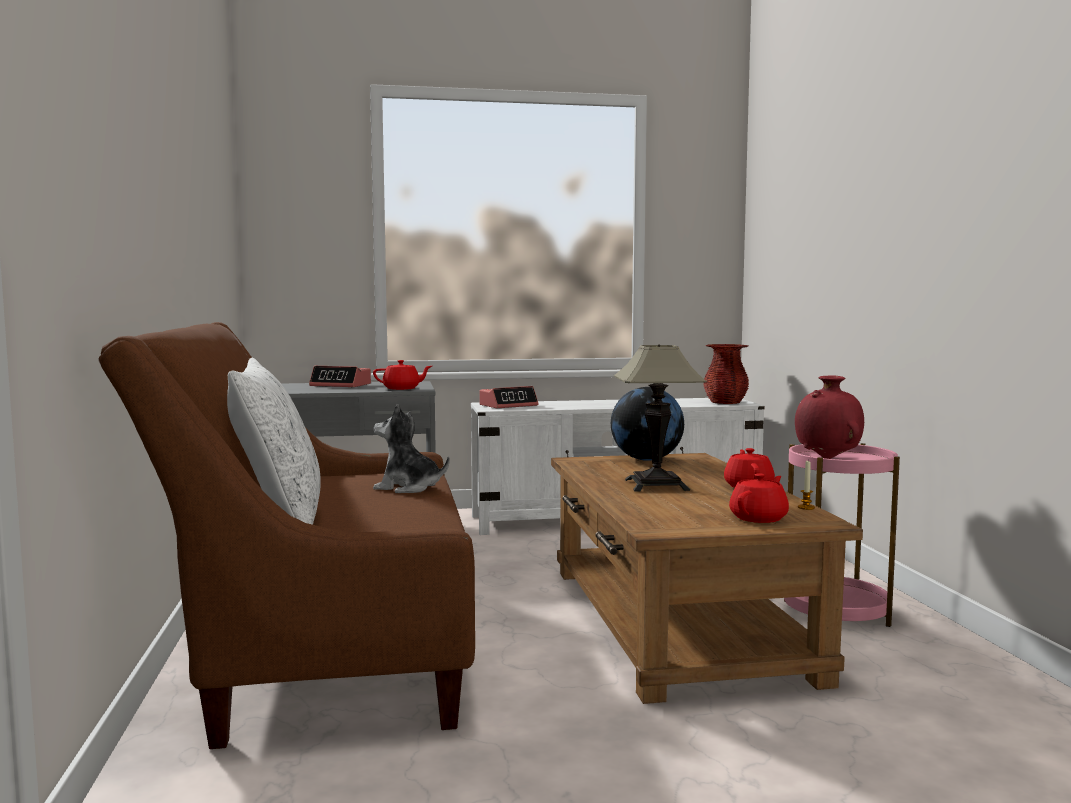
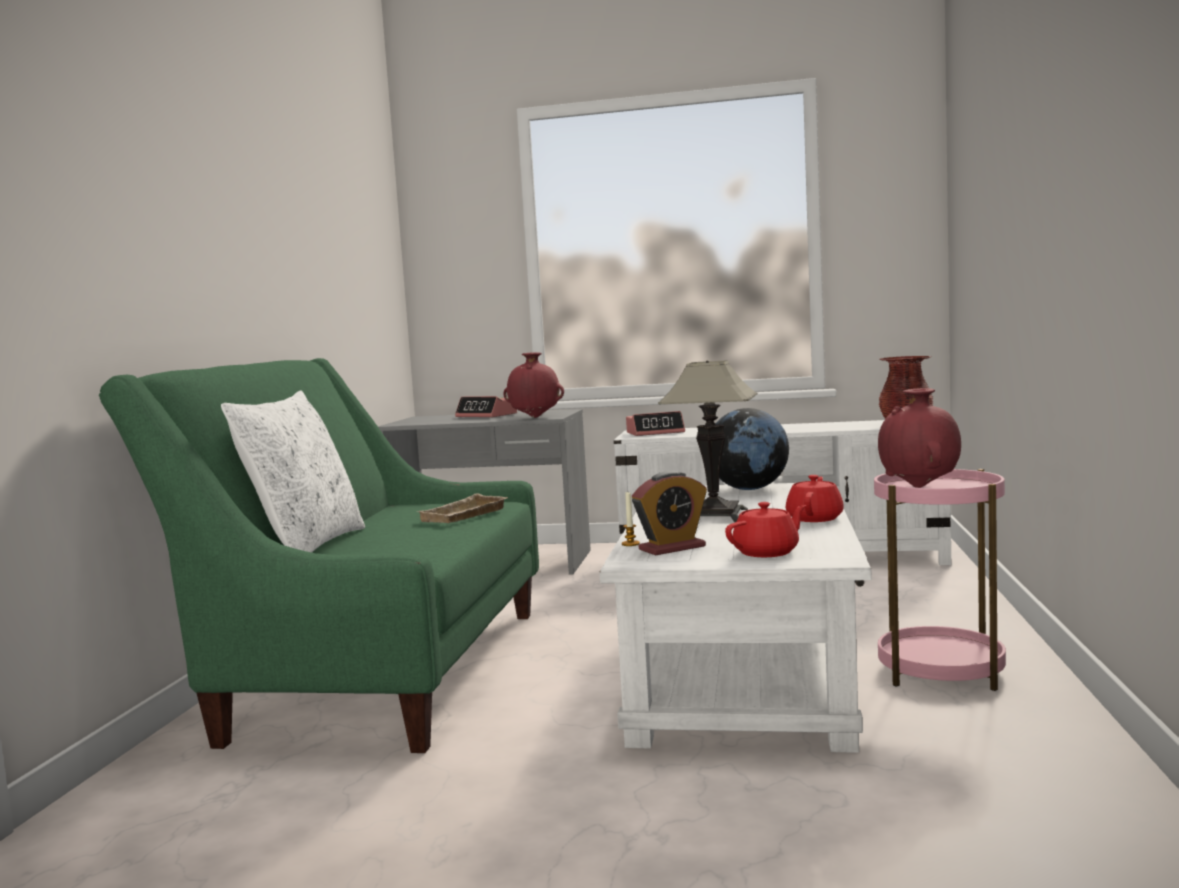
camera: 20 degrees right, 0 degrees up
(321, 650) = (375, 671): brown sofa -> green sofa
(402, 388) = (535, 417): red teapot -> red vase
(408, 488) = (465, 516): plush toy -> beige tray
(669, 516) = (672, 548): none -> alarm clock
(675, 620) = (742, 667): brown coffee table -> white coffee table
(806, 507) = (842, 542): candle -> candle (630, 544)

